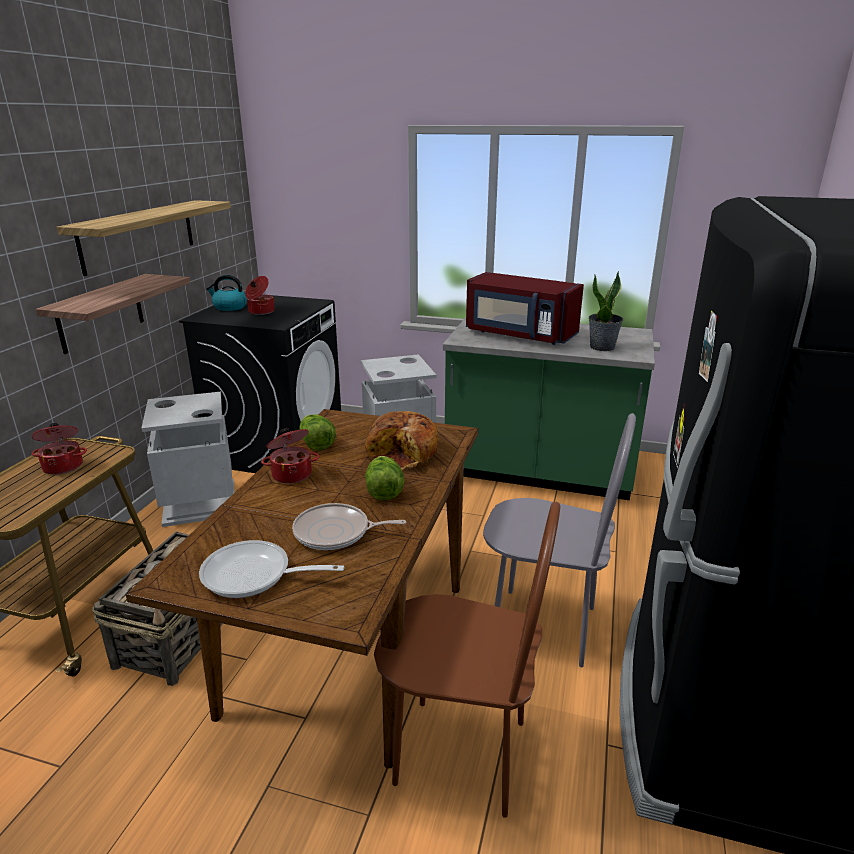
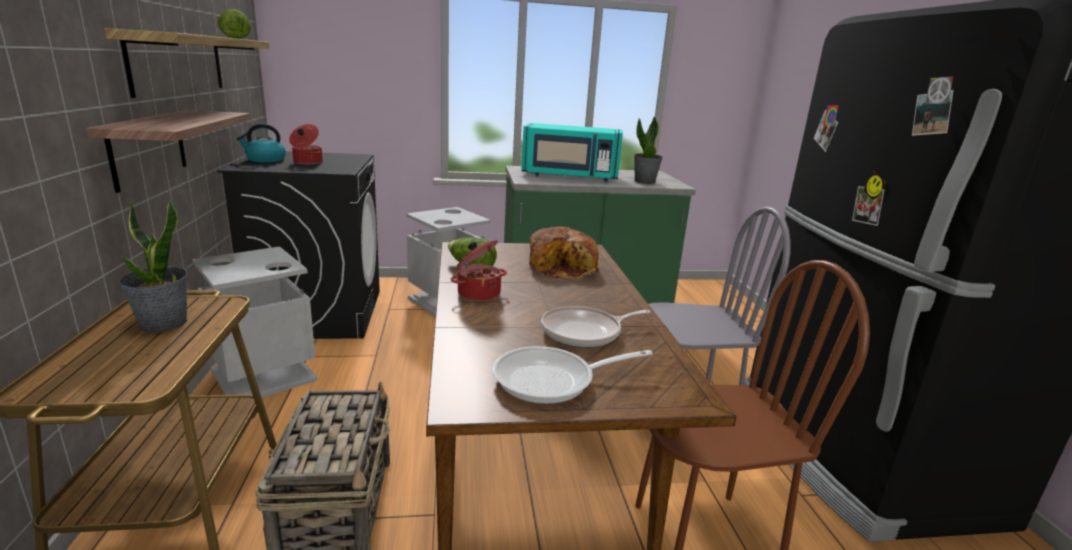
camera: 25 degrees left, 5 degrees down
(63, 466) = (163, 324): cooking pot -> potted plant
(383, 490) = (583, 295): lettuce -> lettuce (234, 38)
(519, 335) = (570, 176): red microwave -> turquoise microwave

